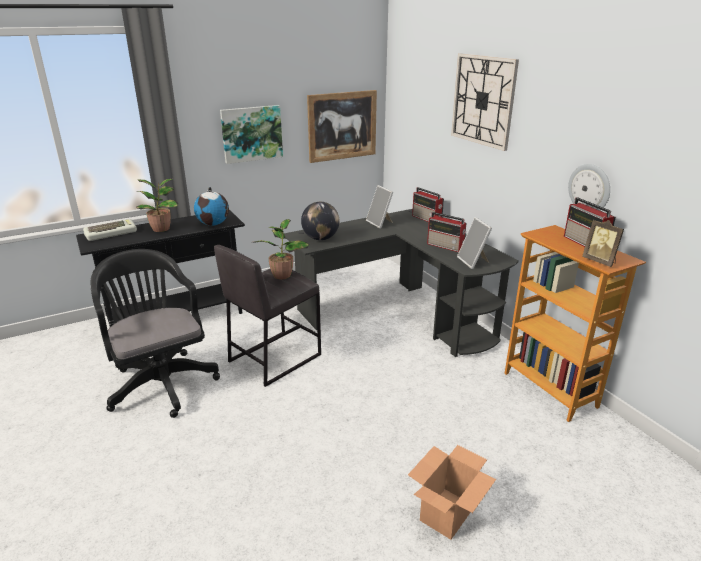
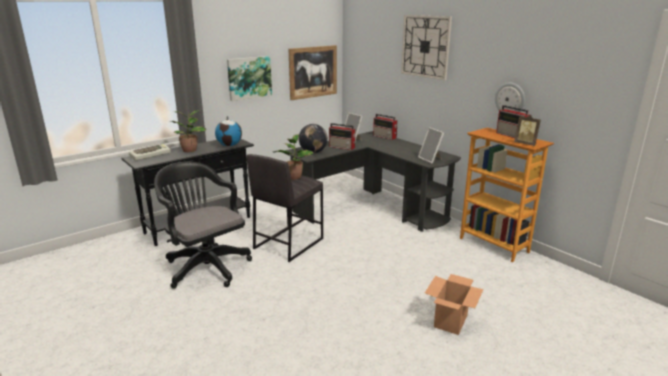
camera: 10 degrees left, 5 degrees down
(446, 246) = (407, 152): radio -> radio (342, 147)

